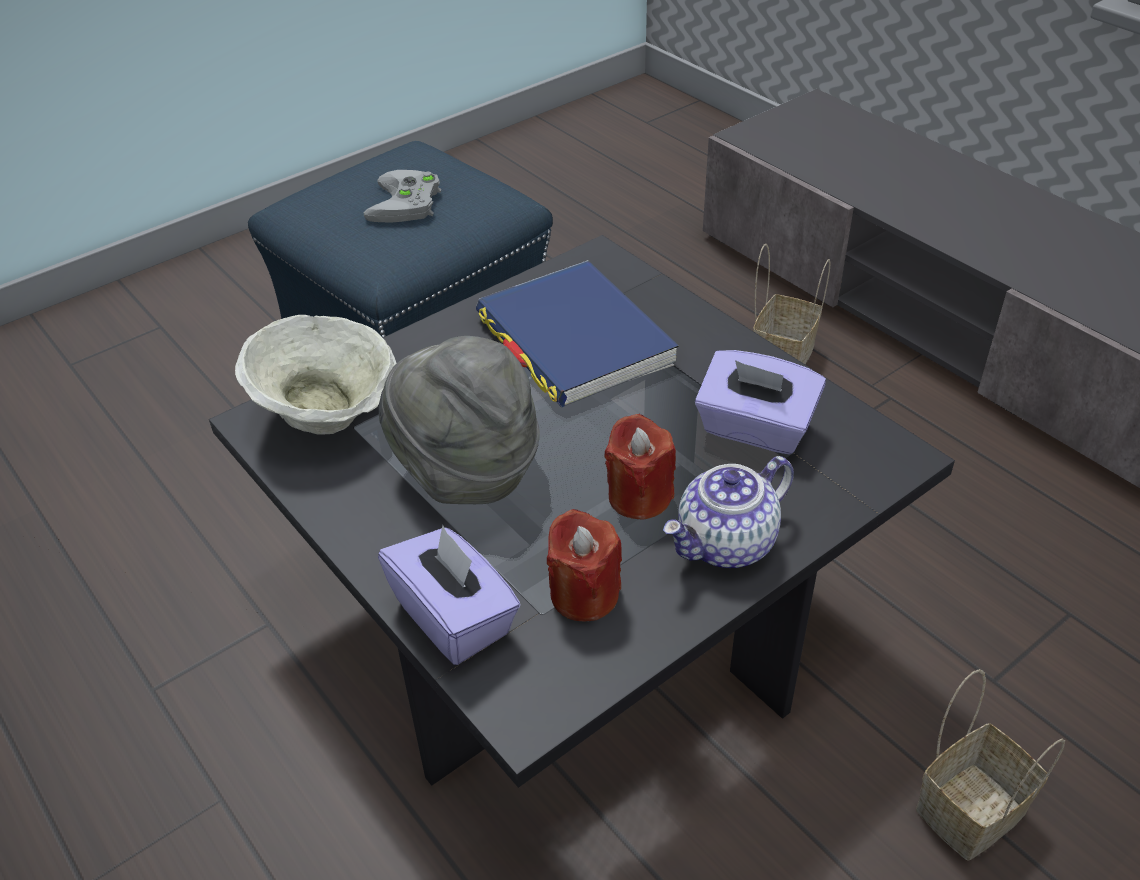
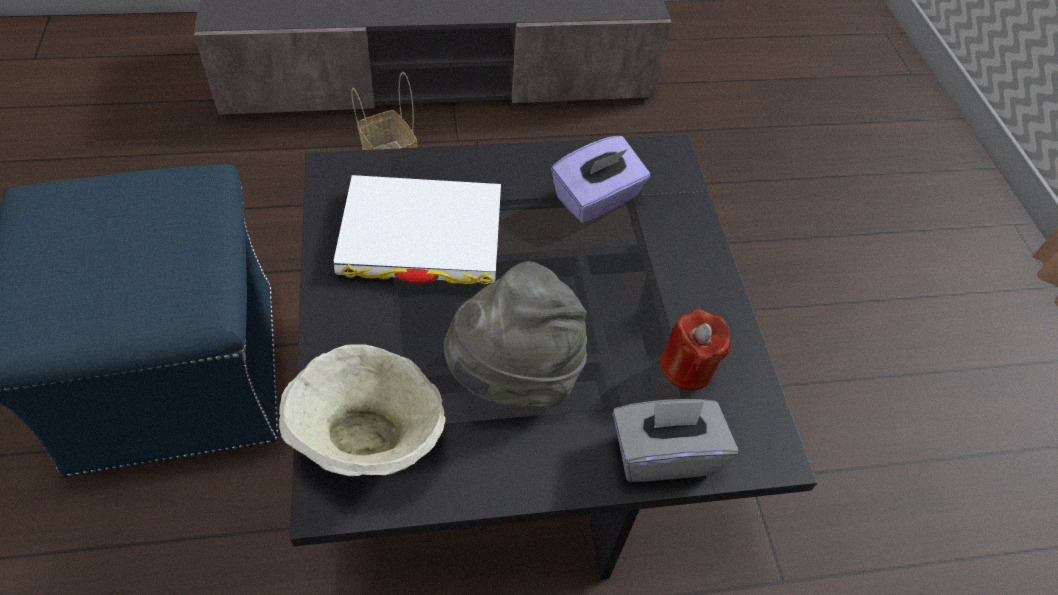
camera: 65 degrees left, 10 degrees up
(407, 204) = (125, 243): grey game controller -> none
(454, 617) = (663, 453): purple tissue box -> grey tissue box
(574, 340) = (421, 236): blue book -> white book
(639, 496) = (616, 290): red candle -> none
(726, 544) = (689, 272): teapot -> none
(971, 807) = (779, 306): basket -> none

